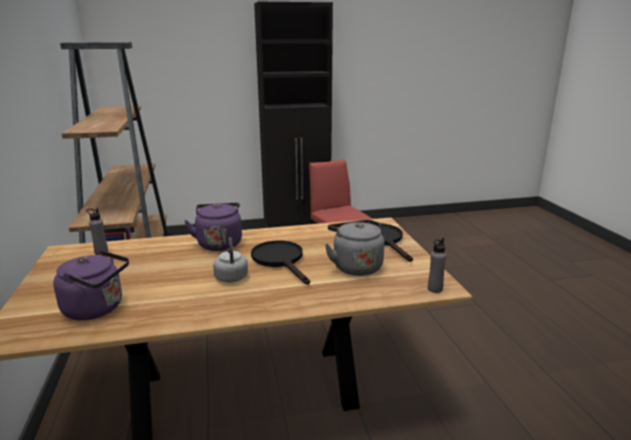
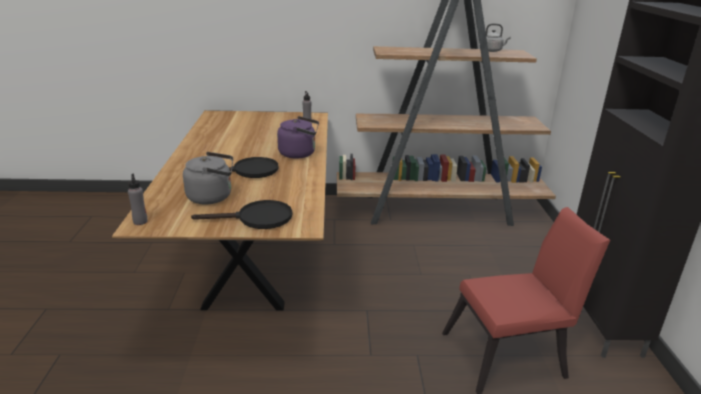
camera: 100 degrees right, 5 degrees up
(97, 309) = (226, 126): purple kettle -> none
(231, 276) = (236, 155): grey kettle -> grey kettle (492, 51)

